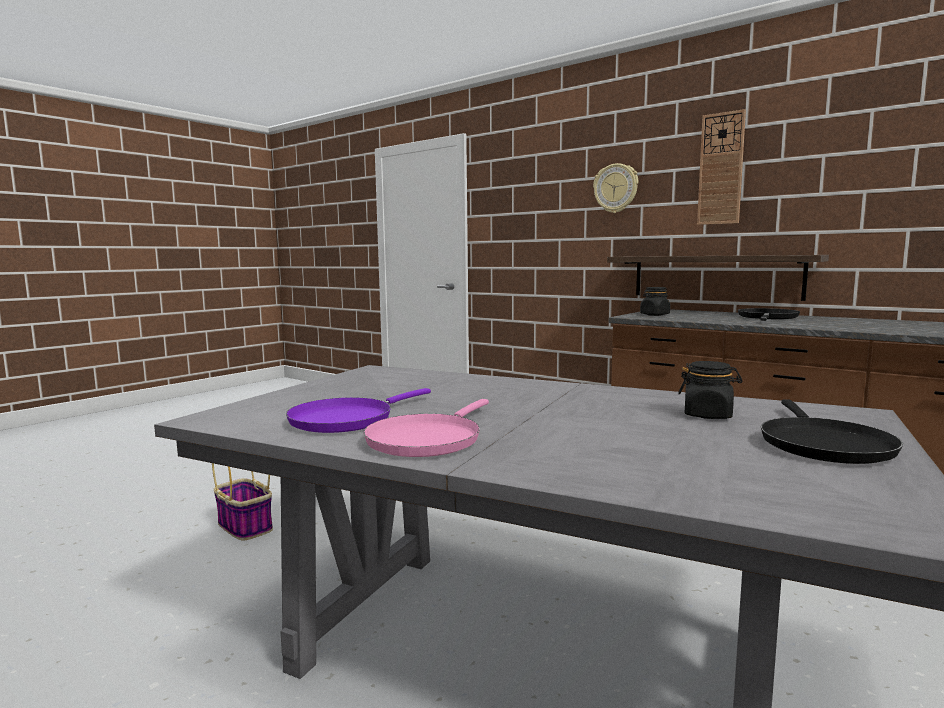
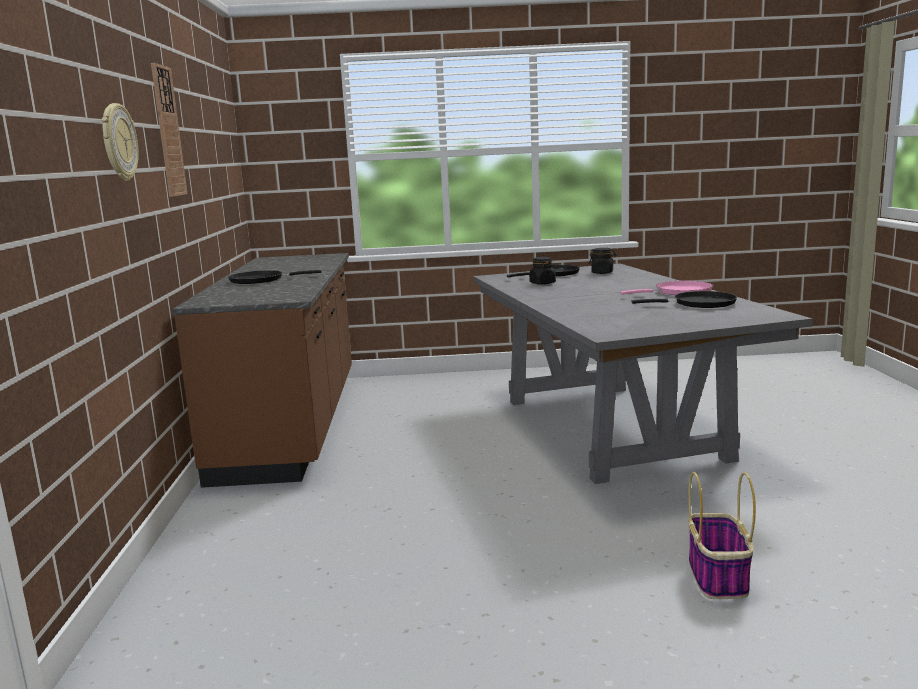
camera: 130 degrees left, 5 degrees up
(347, 419) = (699, 304): purple frying pan -> black frying pan
(654, 315) = (267, 297): black jar -> black jar (602, 272)
(715, 276) = (184, 256): shelf -> none

